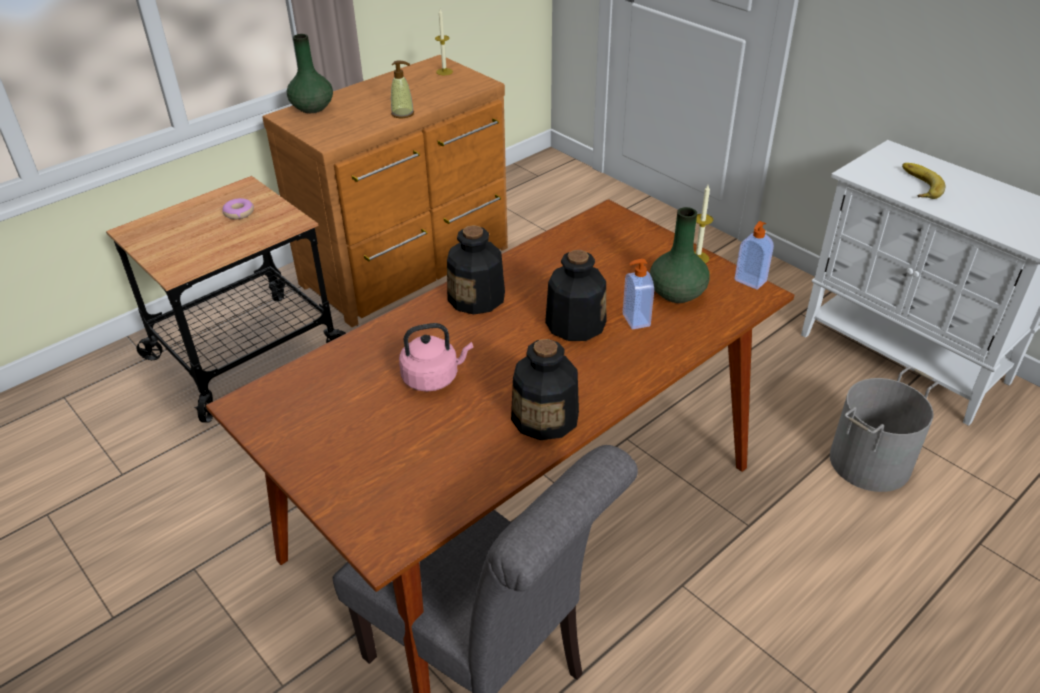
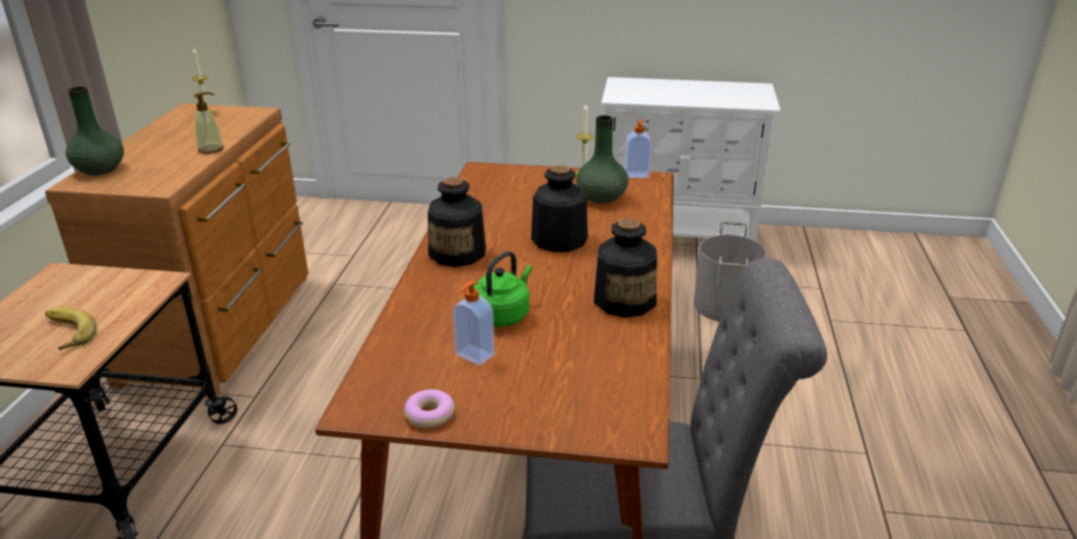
camera: 40 degrees left, 10 degrees down
(239, 213) = (82, 295): donut -> donut (429, 415)
(433, 378) = (503, 315): pink kettle -> green kettle
(635, 320) = (597, 222): soap dispenser -> soap dispenser (474, 355)
(916, 185) = (660, 94): banana -> banana (65, 333)

